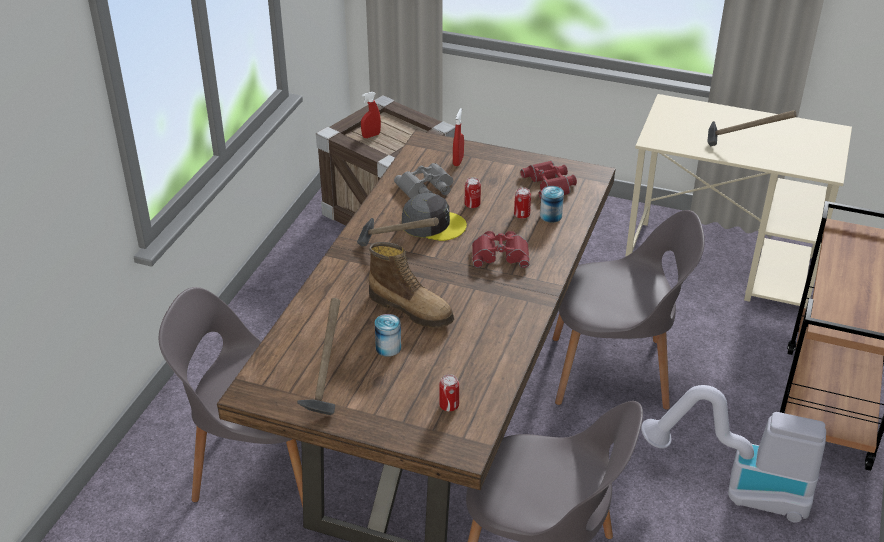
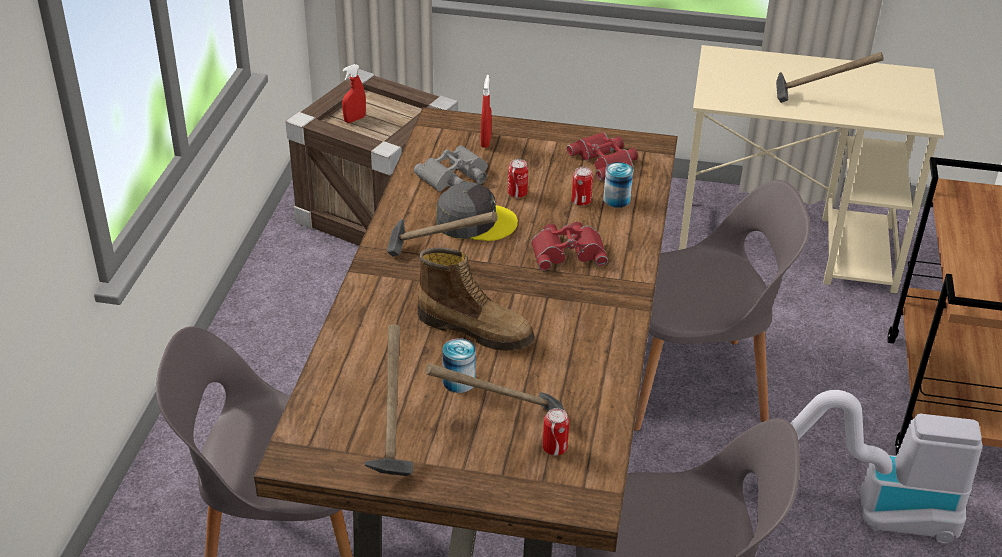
camera: 10 degrees left, 0 degrees up
(412, 382) = (501, 423): none -> hammer

